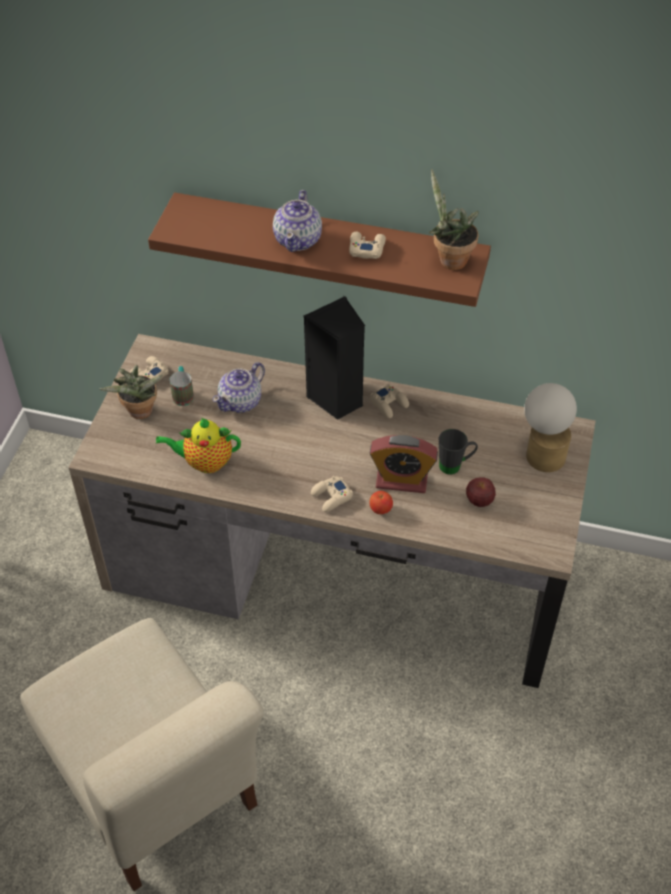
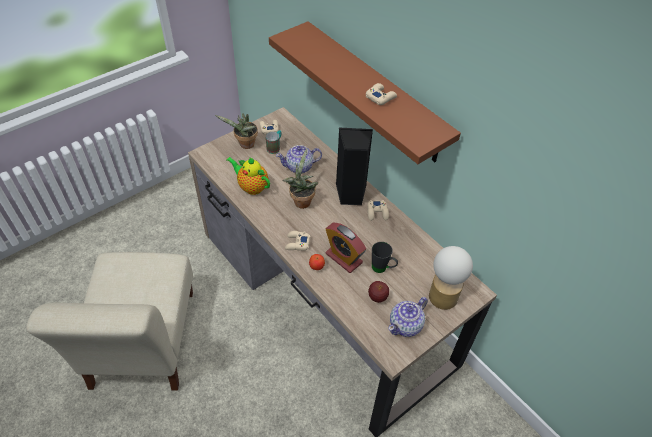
camera: 35 degrees right, 0 degrees up
(298, 240) = (346, 74): teapot -> teapot (406, 325)
(449, 259) = (424, 127): potted plant -> potted plant (301, 200)

